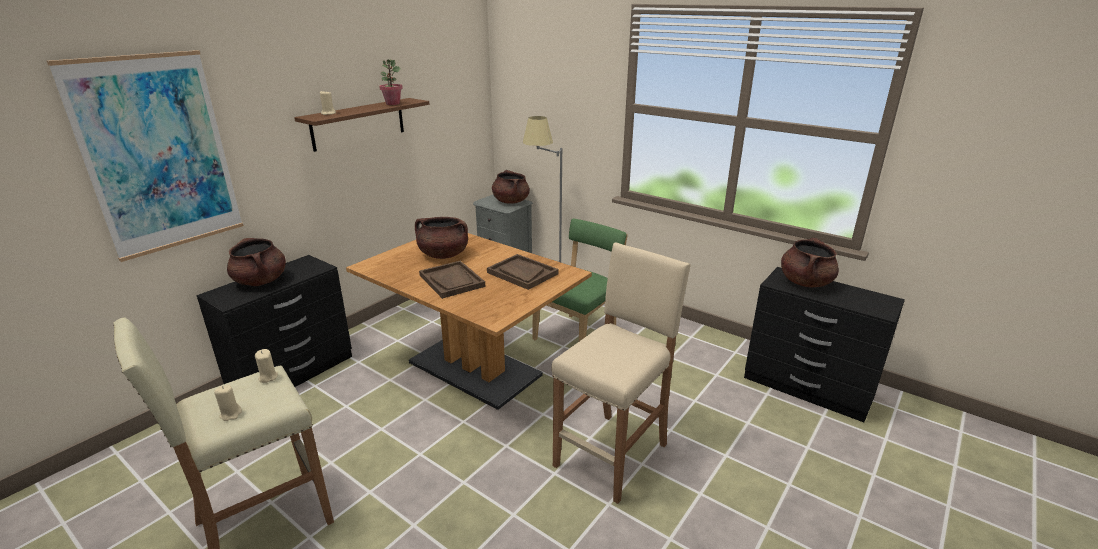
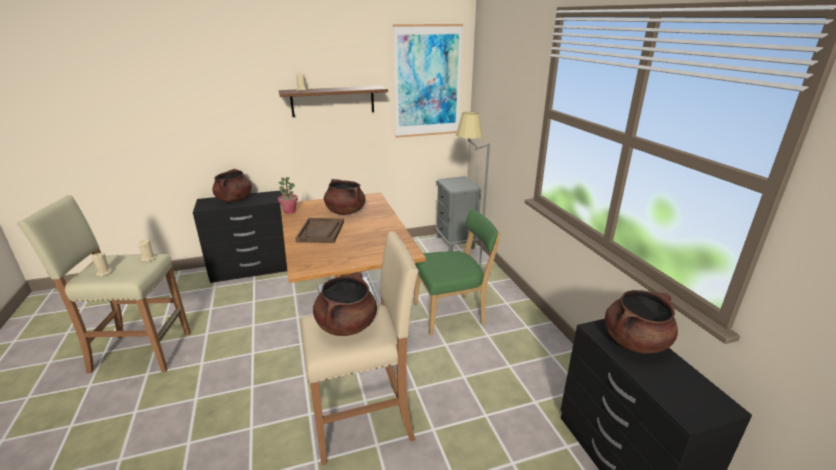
camera: 35 degrees right, 0 degrees up
(158, 155) = (179, 104): picture -> picture (427, 82)
(392, 103) = (358, 88): potted plant -> potted plant (289, 211)
(511, 201) = (464, 185): brown cooking pot -> brown cooking pot (347, 325)
(522, 273) = (373, 241): brown tray -> none

